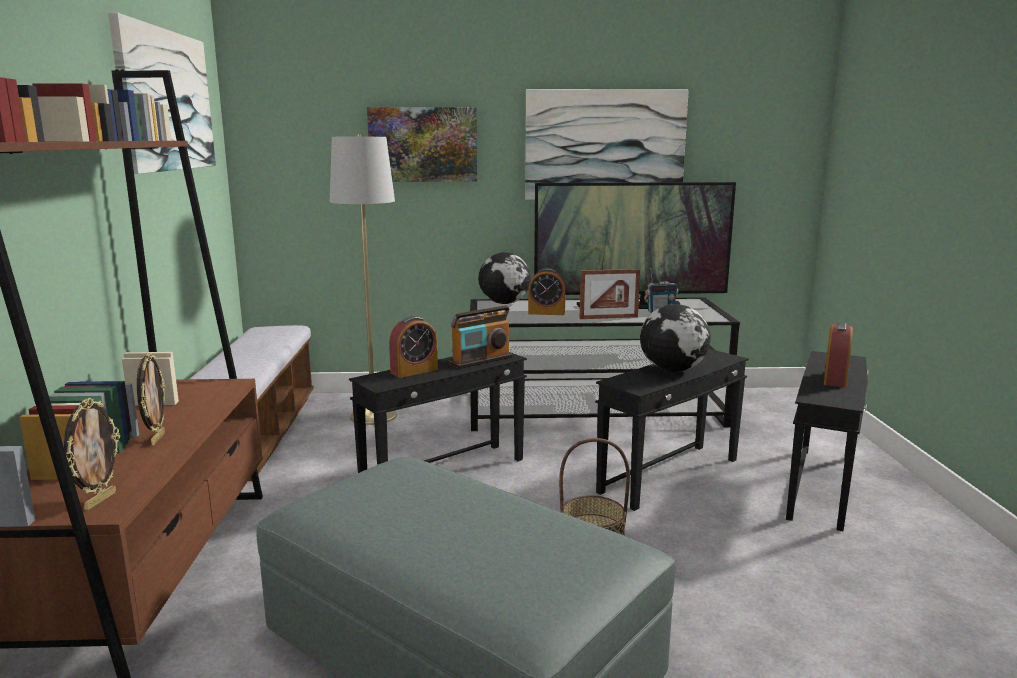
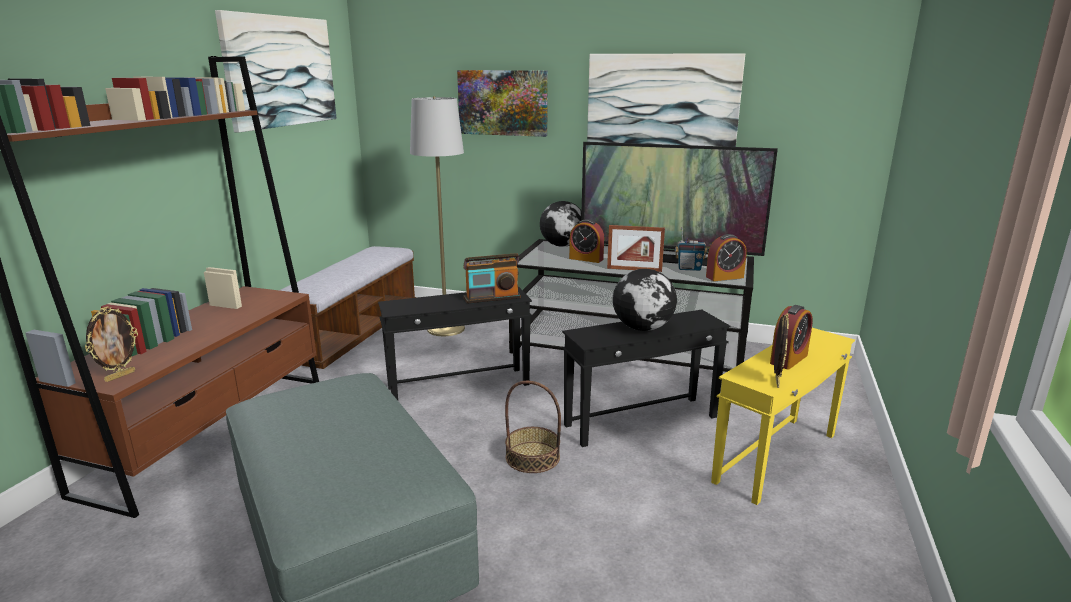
camera: 20 degrees right, 5 degrees up
(157, 439) = (198, 335): picture frame -> picture frame (775, 382)
(414, 371) = (431, 301): alarm clock -> alarm clock (724, 277)
(822, 486) = (777, 458): black side table -> yellow side table

